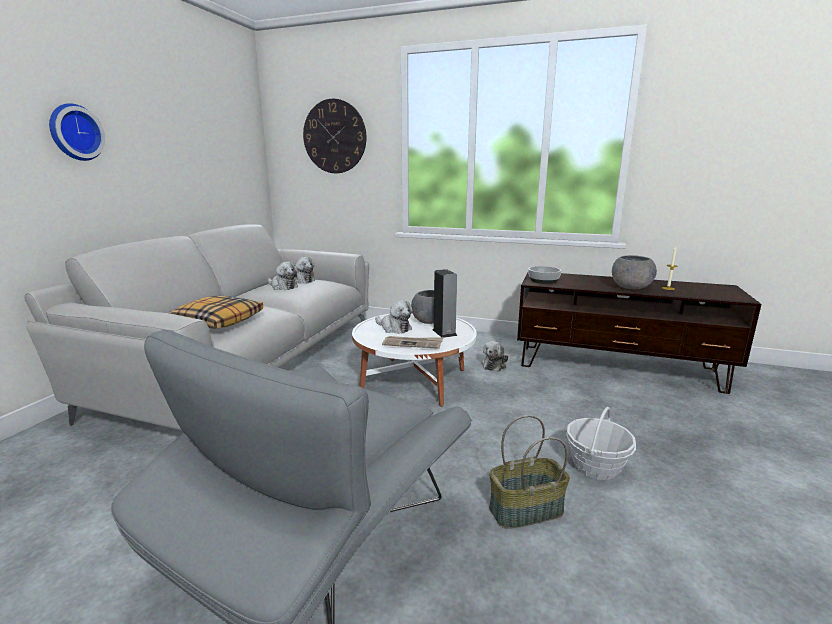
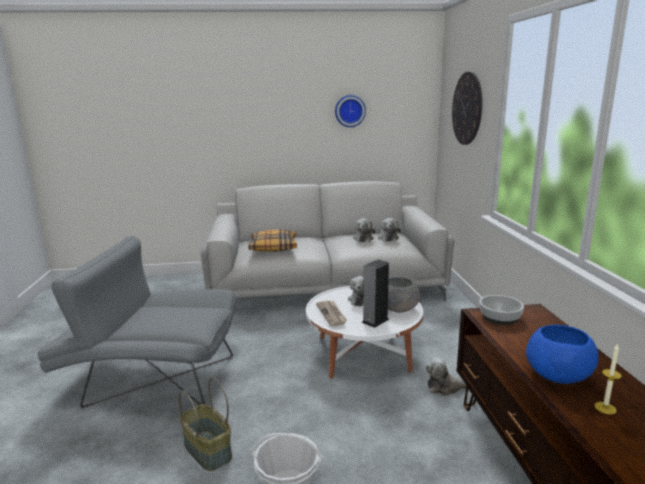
camera: 65 degrees right, 0 degrees up
(74, 132) = (262, 117): wall clock -> wall clock (349, 111)
(631, 287) = (557, 376): grey bowl -> blue bowl

